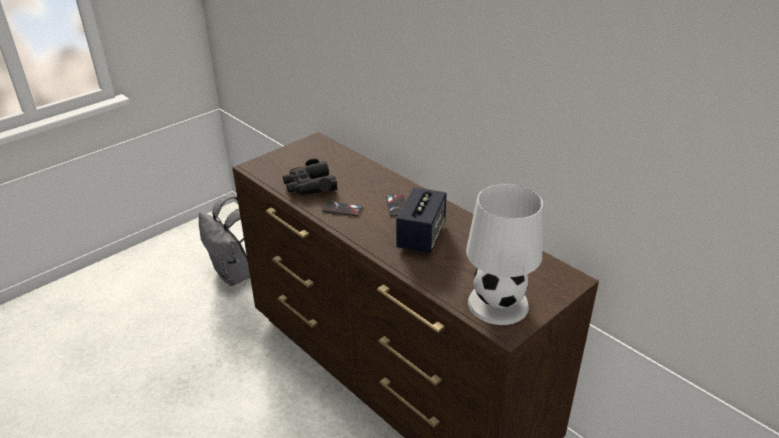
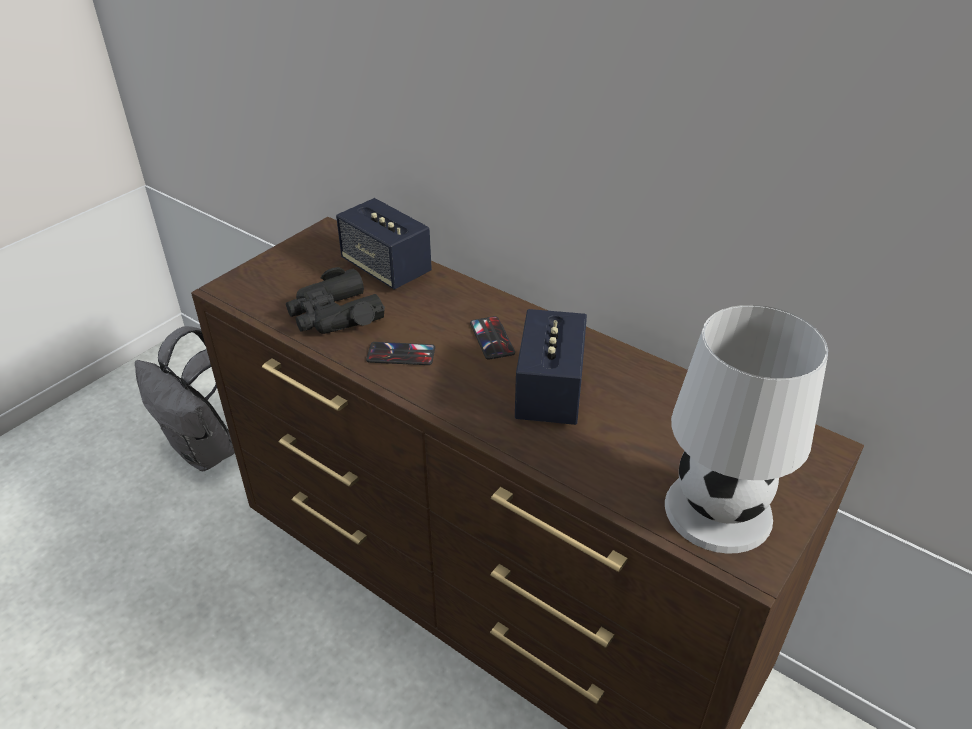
camera: 10 degrees left, 5 degrees up
(345, 163) = (386, 268): none -> speaker

